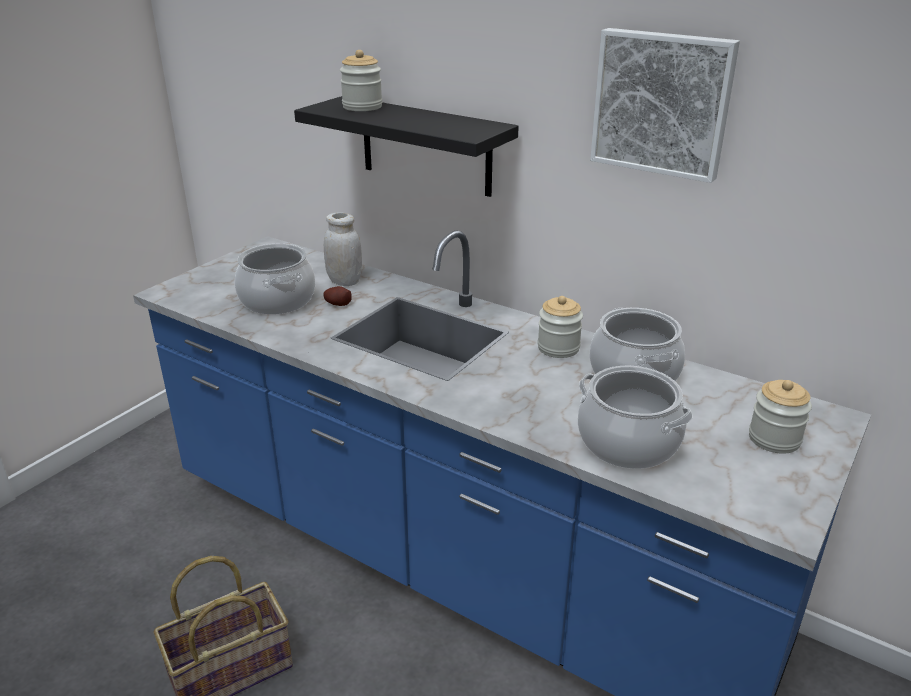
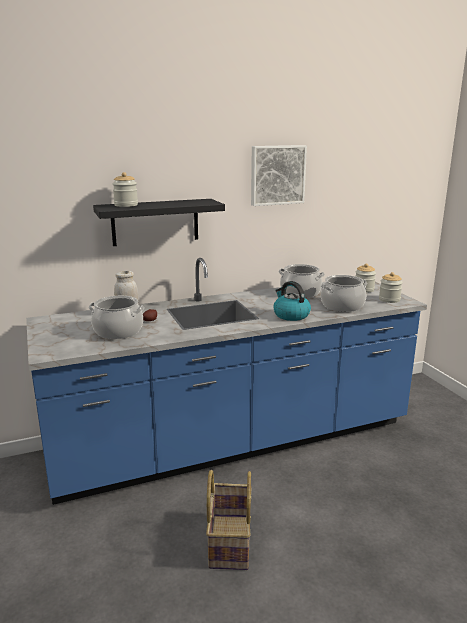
camera: 55 degrees left, 10 degrees down
(501, 404) = (290, 315): none -> kettle
(558, 348) = (263, 296): jar -> jar (389, 299)

